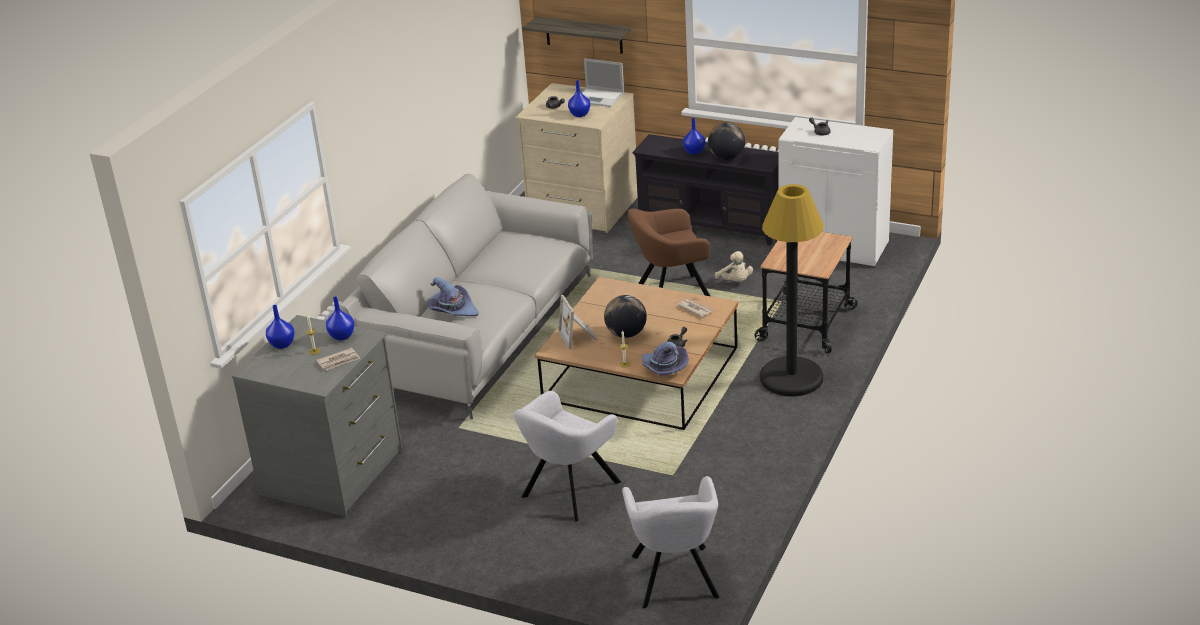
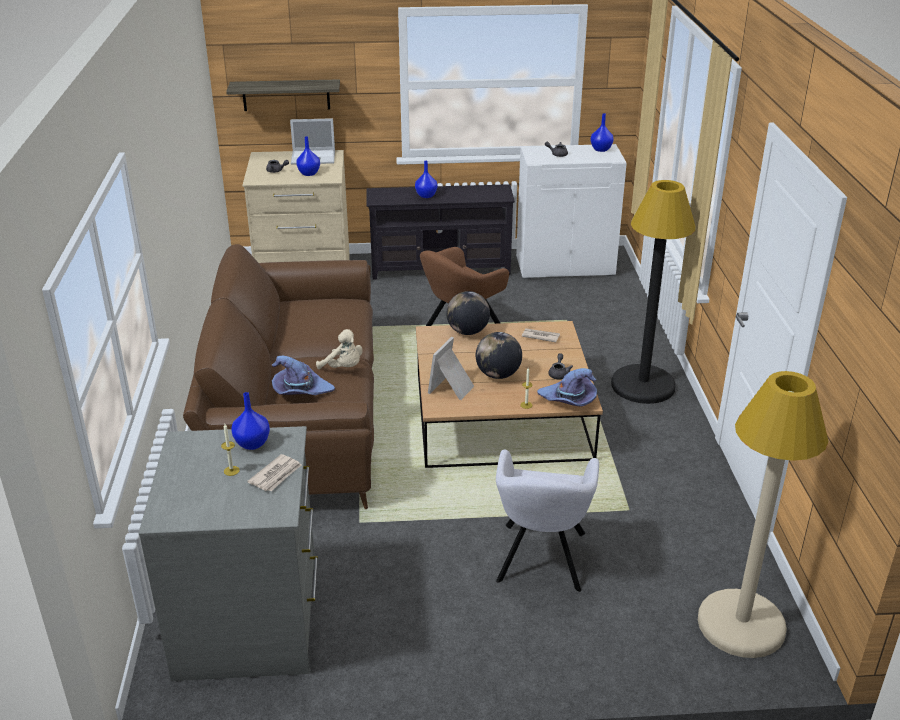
camera: 30 degrees left, 0 degrees up
(282, 345) = (179, 474): blue vase -> blue vase (601, 149)
(479, 332) = (297, 413): grey sofa -> brown sofa
(579, 337) = (452, 388): picture frame -> picture frame turned 75 degrees clockwise
(675, 579) = (741, 624): grey armchair -> beige floor lamp
(726, 158) = (461, 196): globe -> globe (467, 332)
(735, 281) = (508, 311): beige plush toy -> beige plush toy (343, 368)
(807, 325) = (608, 335): cart -> none

